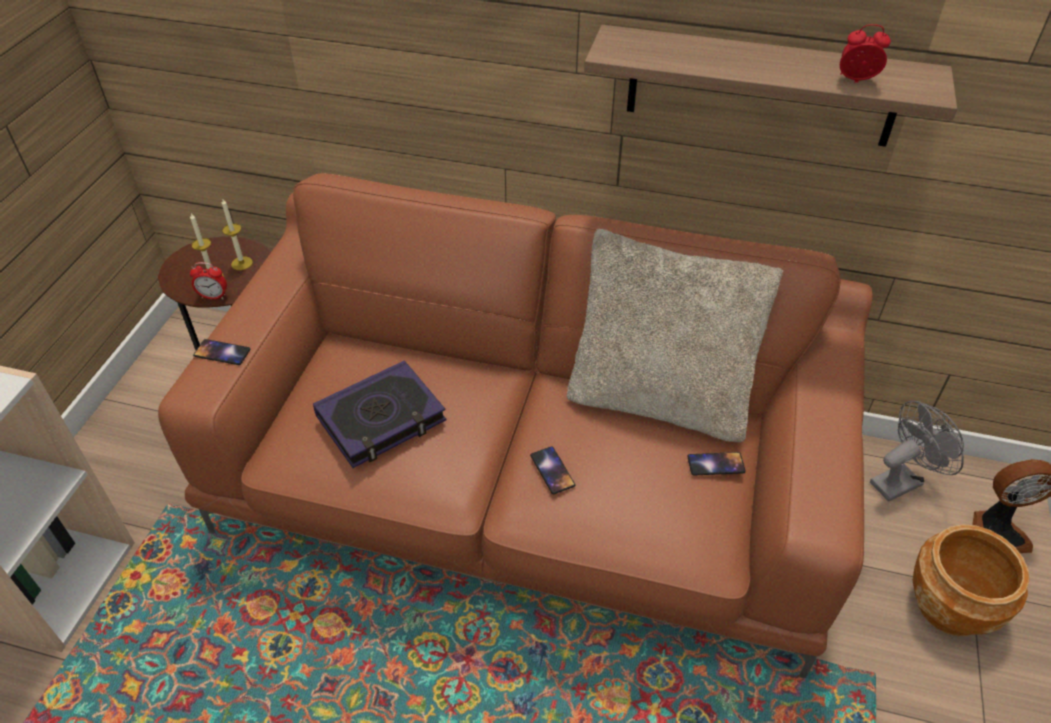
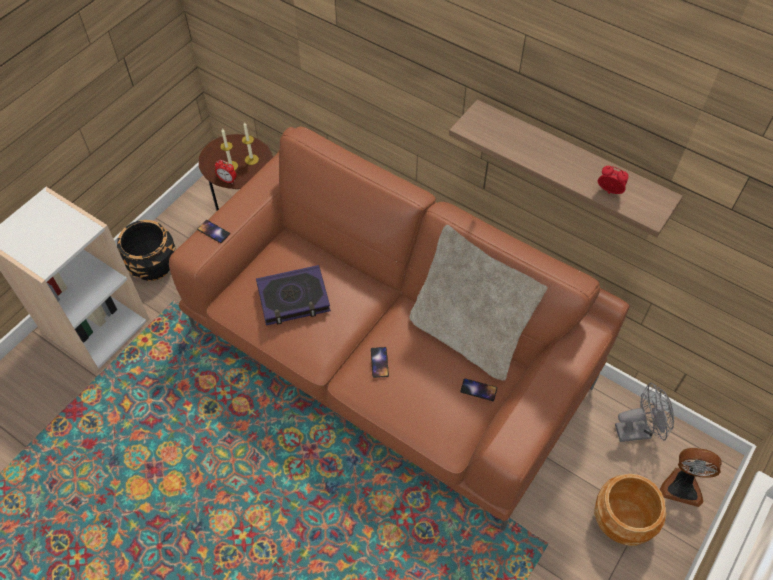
camera: 20 degrees right, 10 degrees up
(119, 465) = (153, 266): none -> black planter

